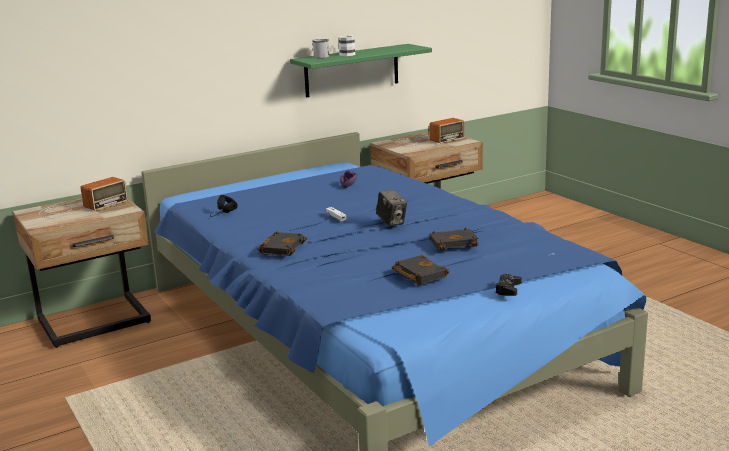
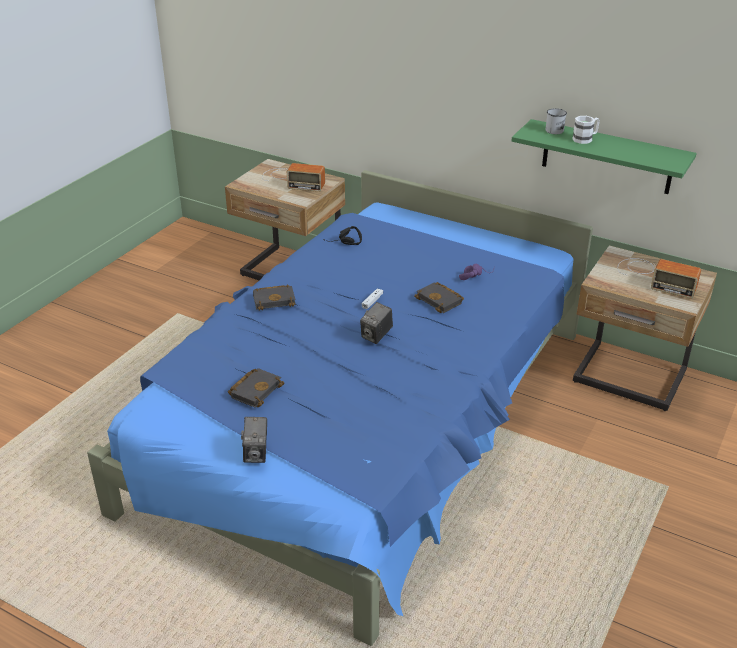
camera: 60 degrees right, 15 degrees up
(454, 242) = (346, 389): black book -> black book (441, 300)
(508, 289) = (256, 453): black game controller -> camera

